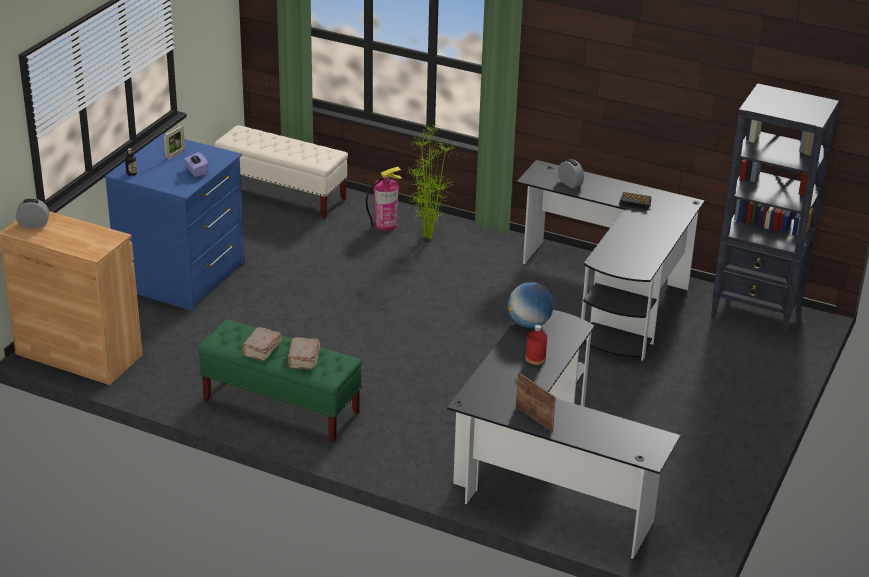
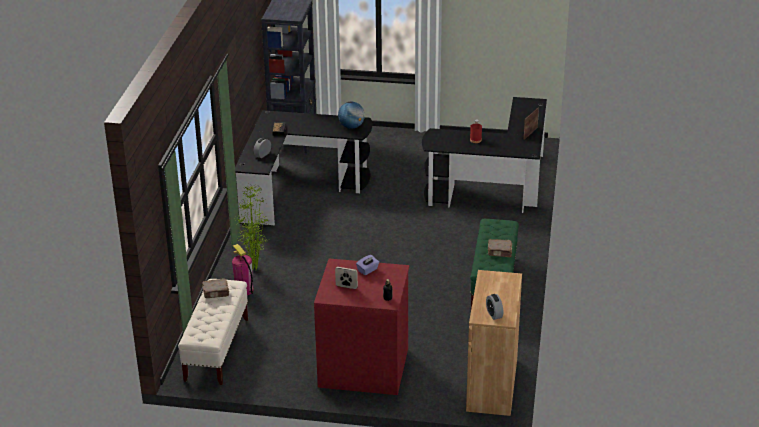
camera: 105 degrees left, 0 degrees up
(183, 276) = (364, 366): blue dresser -> red dresser
(303, 359) = (499, 235): brown book -> brown book (216, 293)
(529, 324) = (442, 146): globe -> globe (351, 126)

